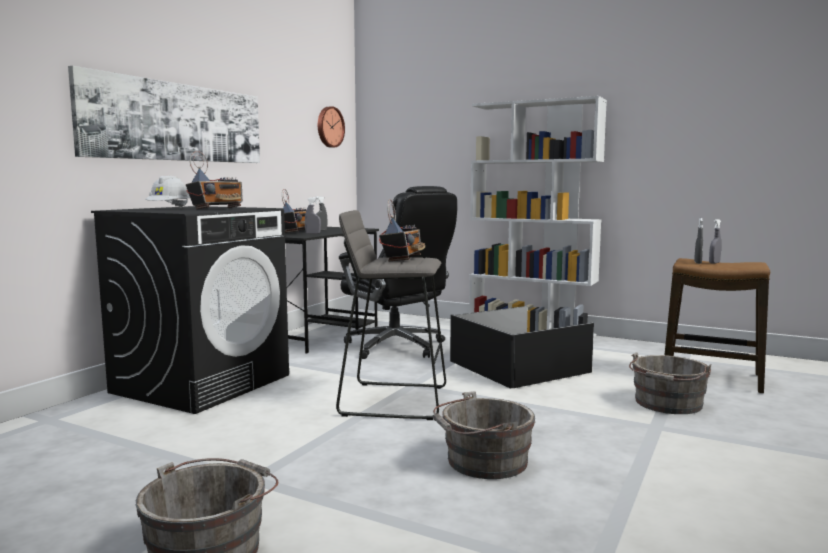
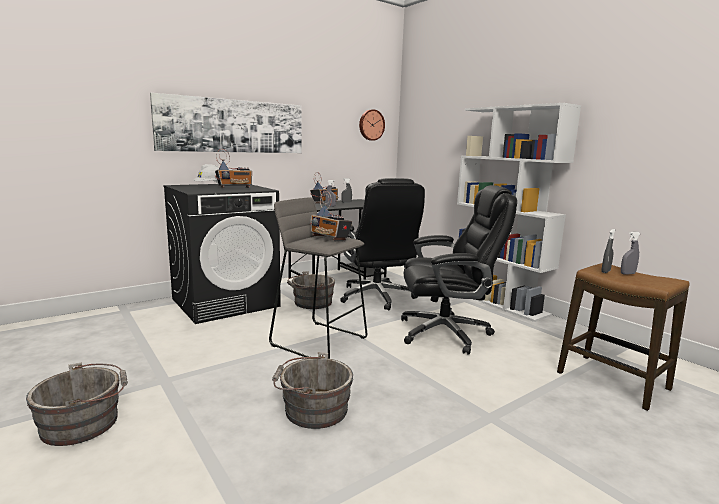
camera: 25 degrees right, 5 degrees up
(402, 259) = (330, 238): radio -> radio turned 90 degrees clockwise
(520, 367) = (446, 333): black storage box -> black office chair
(667, 404) = (530, 397): grey bucket -> grey bucket (311, 303)

